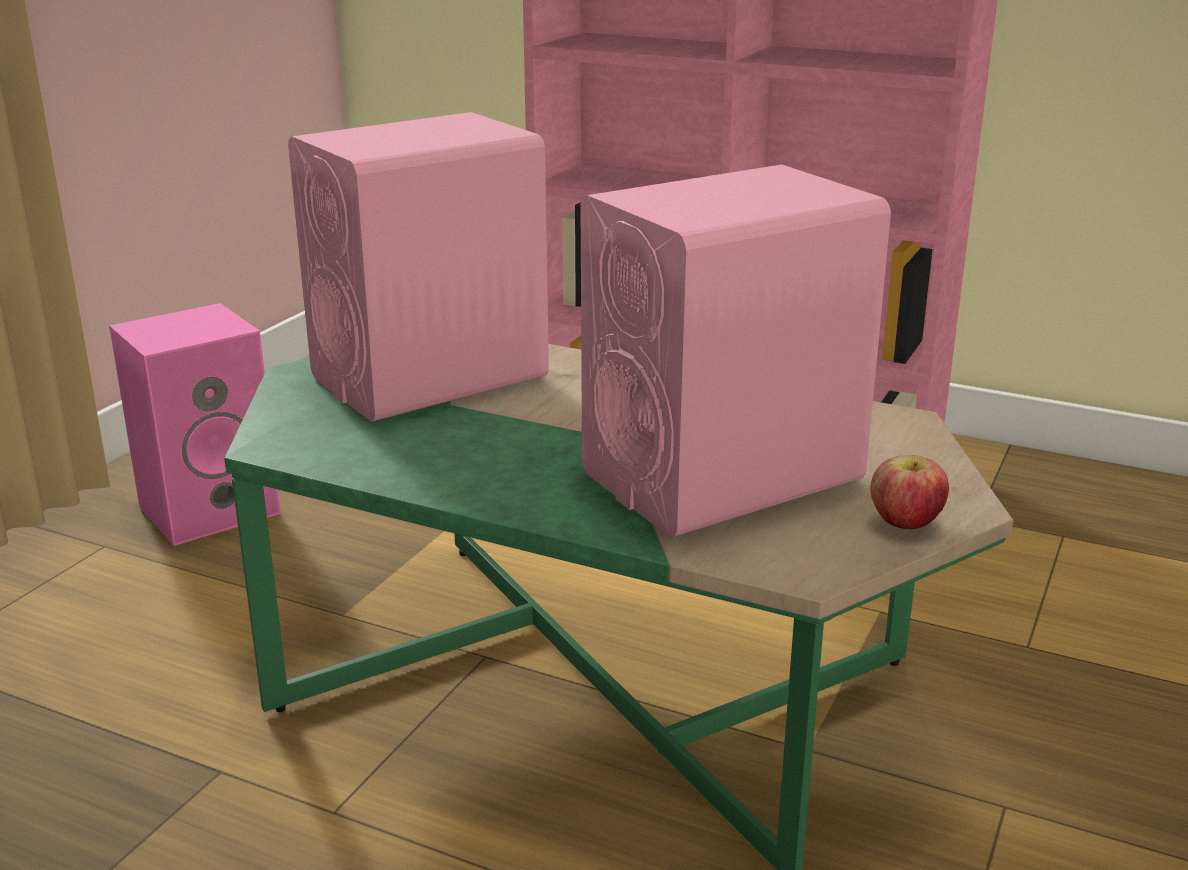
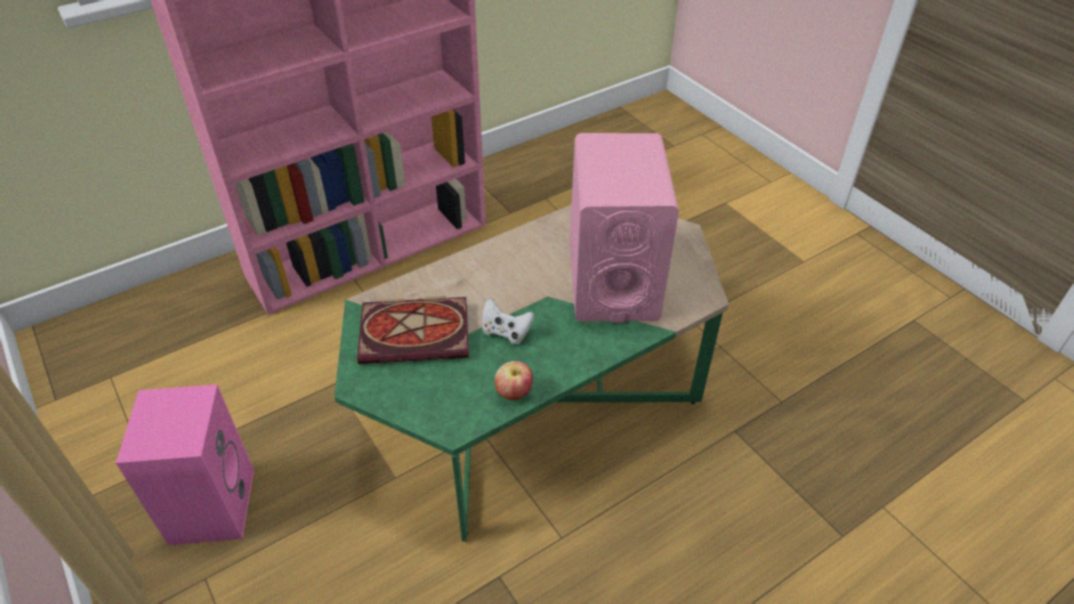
camera: 60 degrees left, 20 degrees up
(431, 377) = (418, 332): pink speaker -> book
(496, 429) = (506, 332): none -> white game controller
(905, 524) = (687, 252): apple -> apple (514, 393)

